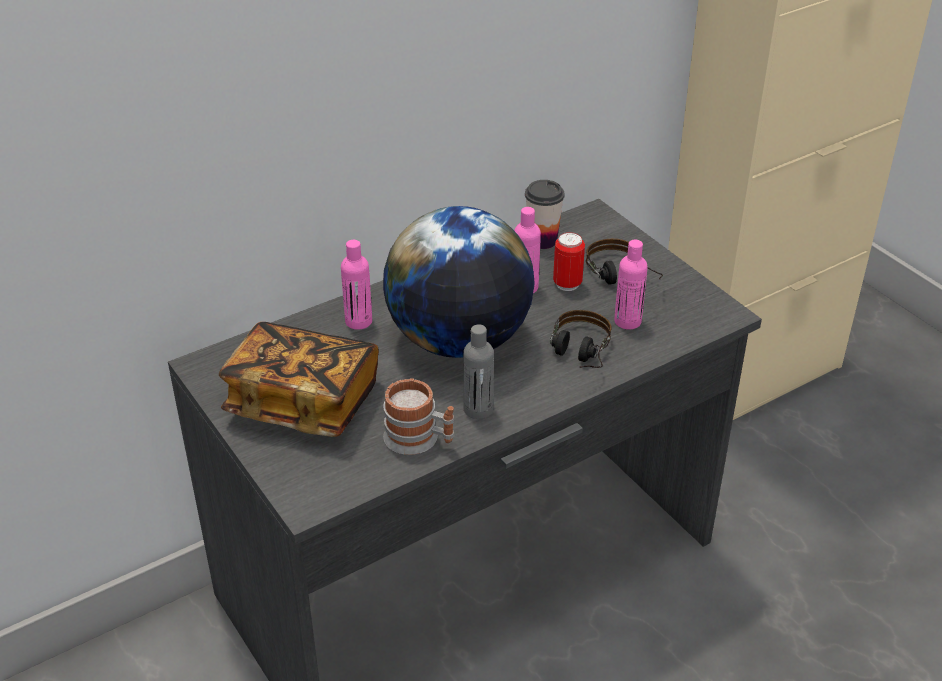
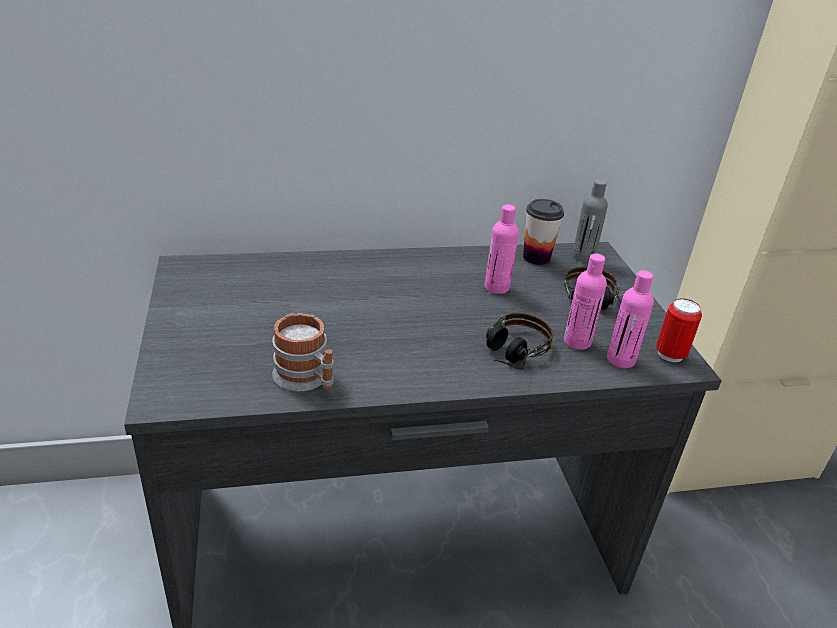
camera: 20 degrees right, 5 degrees down
(303, 402) = (234, 317): book -> none
(358, 321) = (332, 271): pink bottle -> pink bottle (620, 359)
(459, 341) = (406, 311): globe -> none
(478, 409) = (381, 371): grey bottle -> grey bottle (583, 257)
(567, 284) = (537, 295): can -> can (670, 354)

